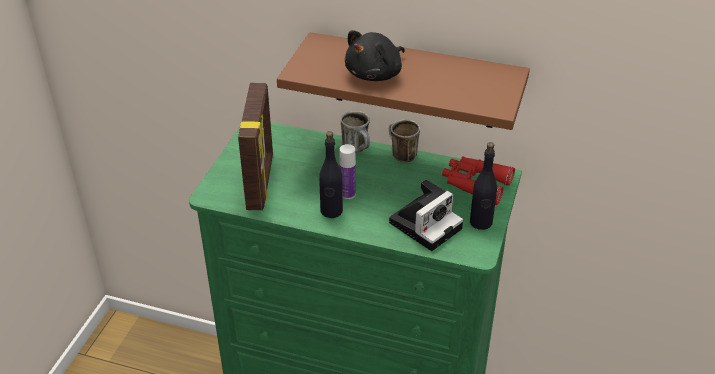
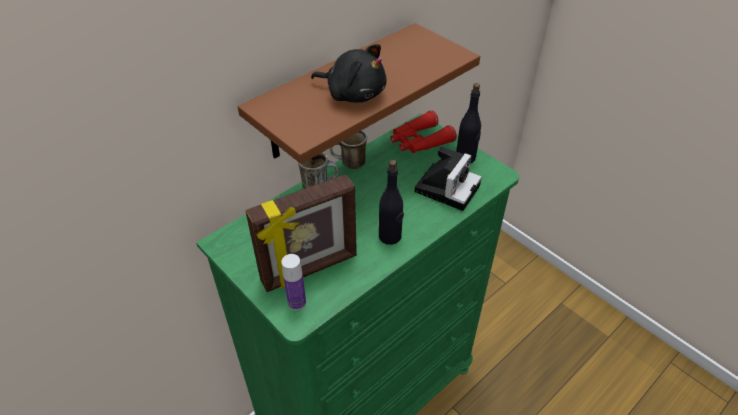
camera: 60 degrees left, 5 degrees up
(261, 182) = (310, 269): picture frame -> picture frame turned 120 degrees clockwise
(347, 194) = (375, 217): bottle -> bottle (297, 302)
(375, 74) = (353, 94): black plush toy -> black plush toy turned 45 degrees counterclockwise
(426, 224) = (447, 186): camera -> camera turned 45 degrees clockwise

